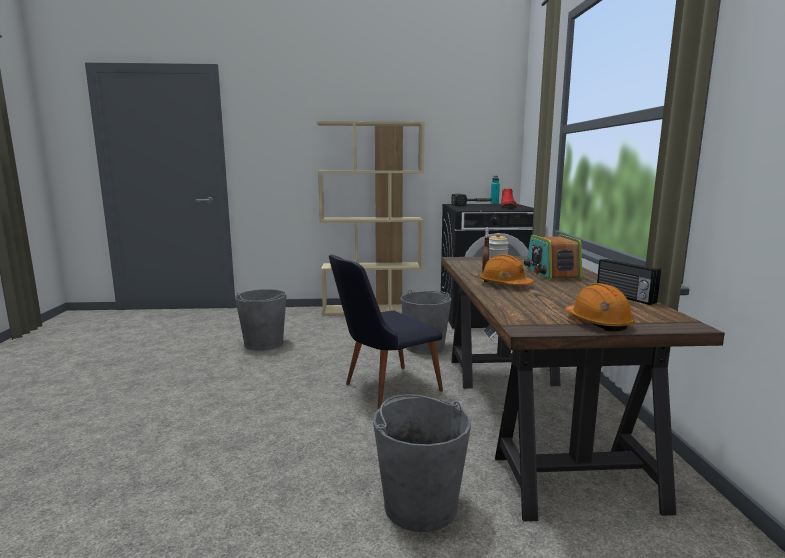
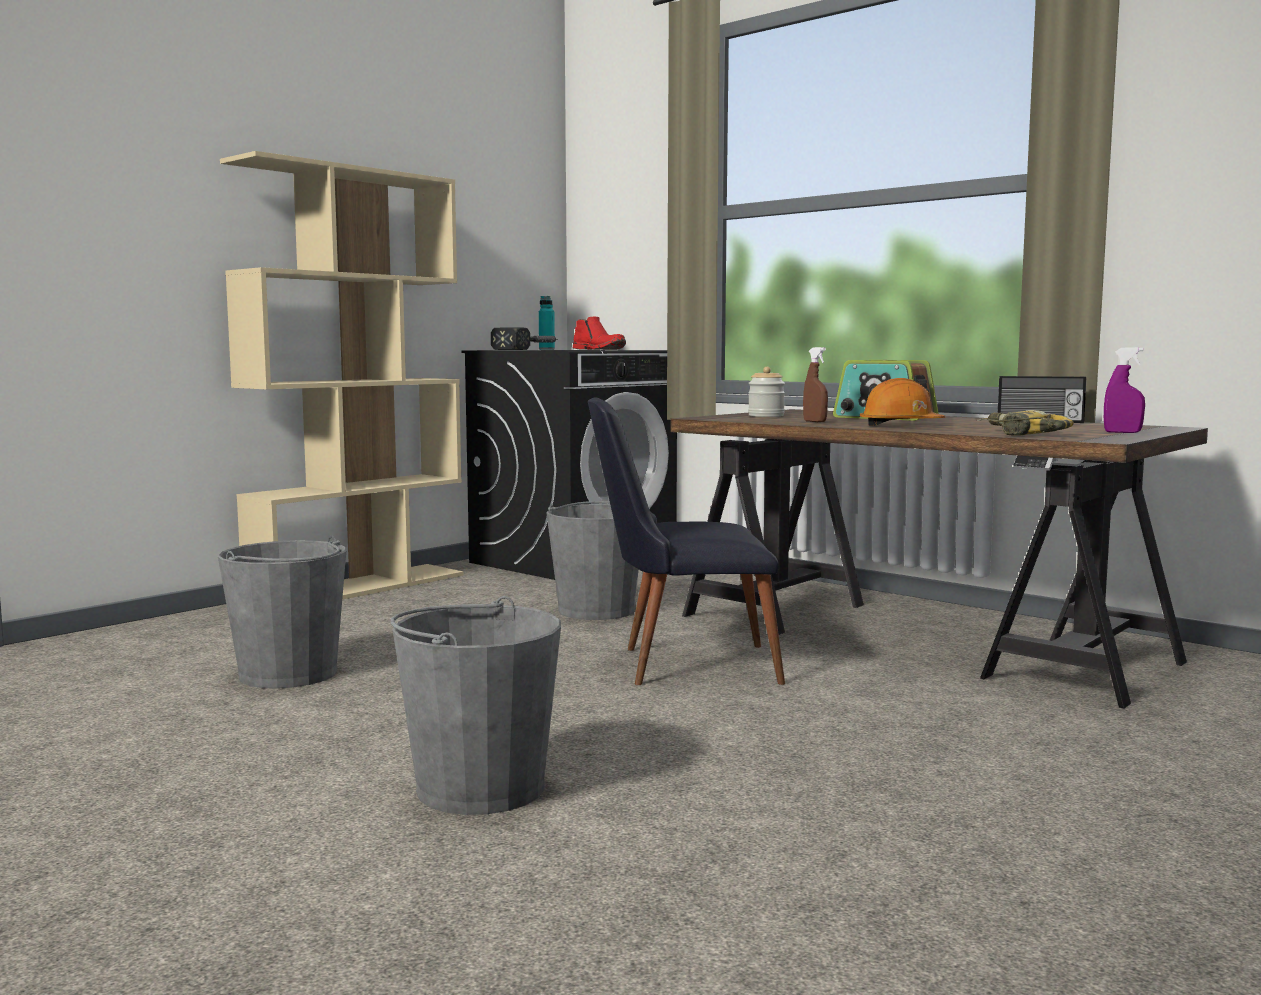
camera: 45 degrees left, 5 degrees down
(383, 388) = (682, 664): black chair -> black chair turned 75 degrees clockwise
(420, 505) = (1028, 735): grey bucket -> grey bucket (480, 787)
(515, 308) = (1020, 434): none -> power drill
(598, 323) = (1122, 432): orange hard hat -> purple spray bottle

